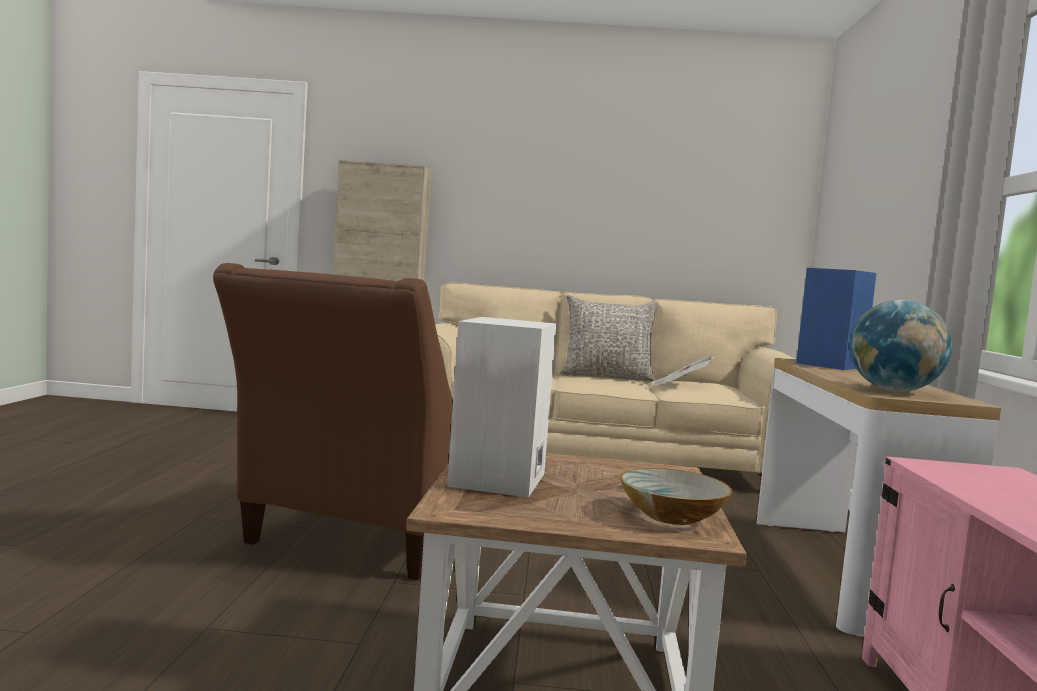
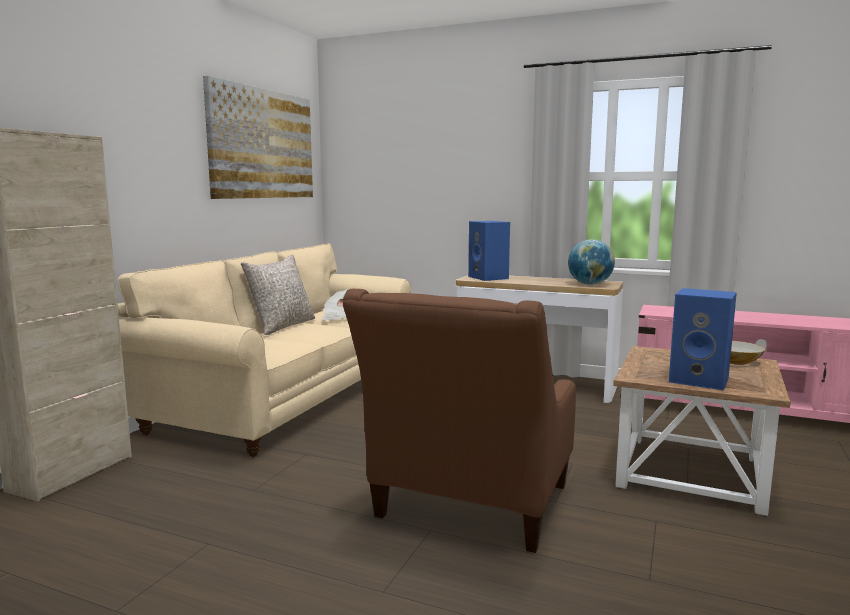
camera: 70 degrees left, 5 degrees up
(360, 540) = (468, 508): brown armchair -> brown armchair turned 75 degrees clockwise
(499, 481) = (700, 380): white speaker -> blue speaker
(689, 177) = (262, 144): none -> picture

